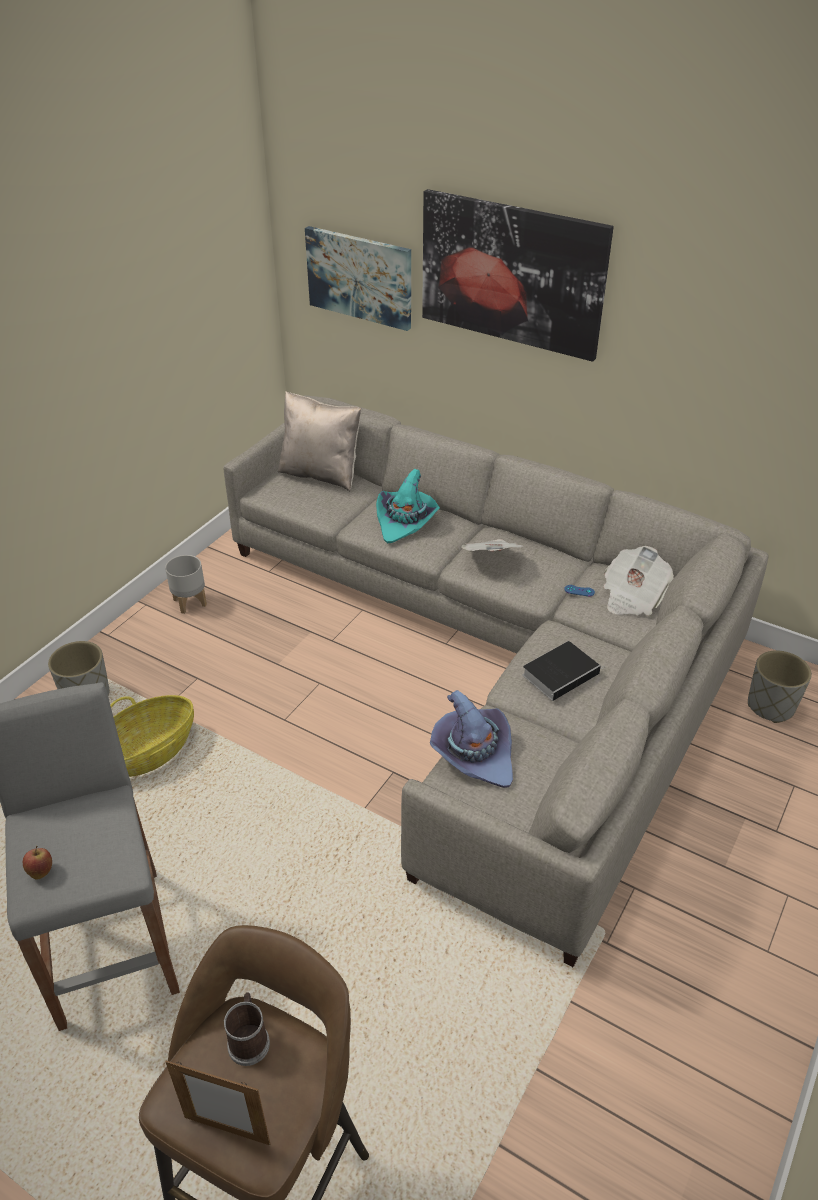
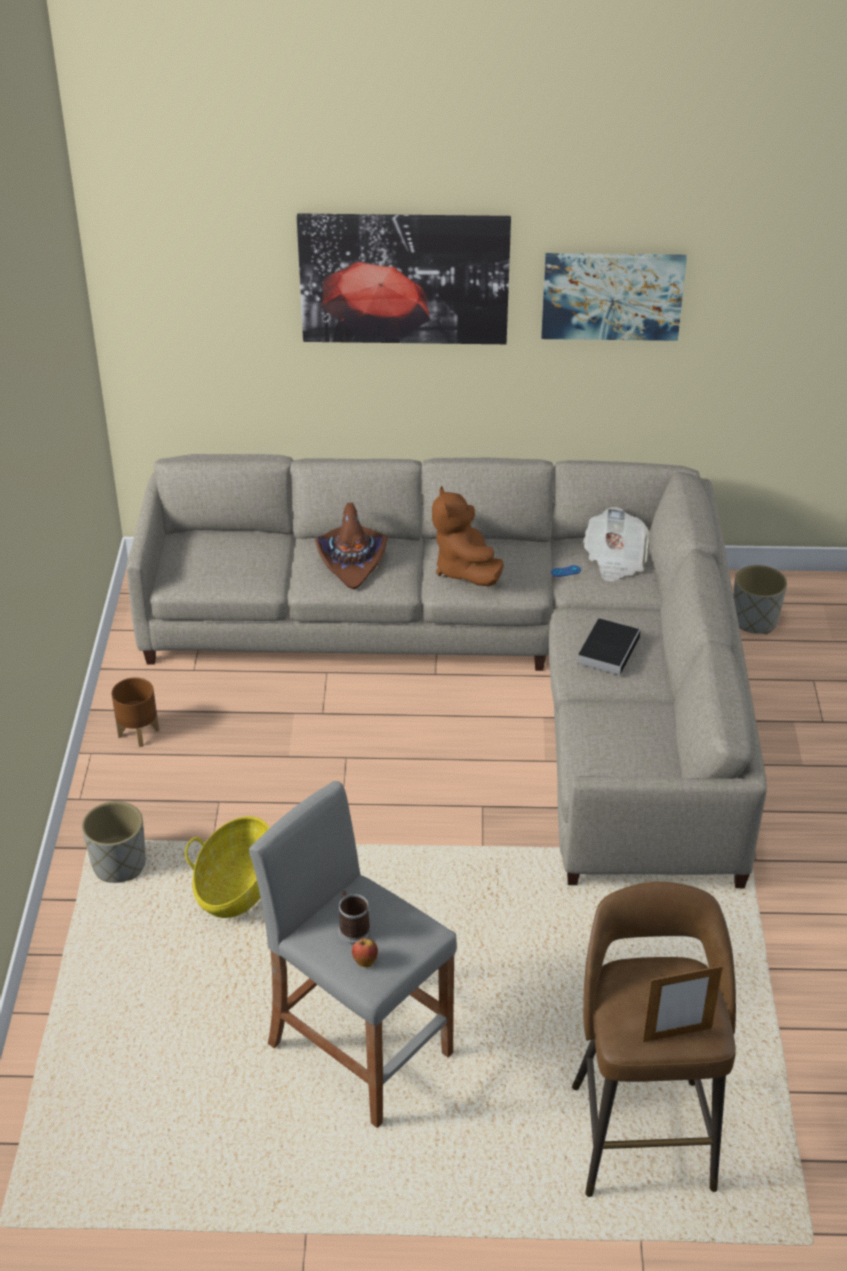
camera: 30 degrees left, 0 degrees up
(189, 602) = (138, 733): grey planter -> brown planter
(249, 1039) = (642, 980): mug -> mug (352, 928)
(321, 474) = (219, 541): beige pillow -> none
(360, 277) = (215, 315): picture -> picture (612, 295)
(406, 521) = (352, 561): turquoise hat -> brown hat
(473, 753) = (591, 742): purple hat -> none
(491, 559) = (464, 570): newspaper -> brown plush toy

